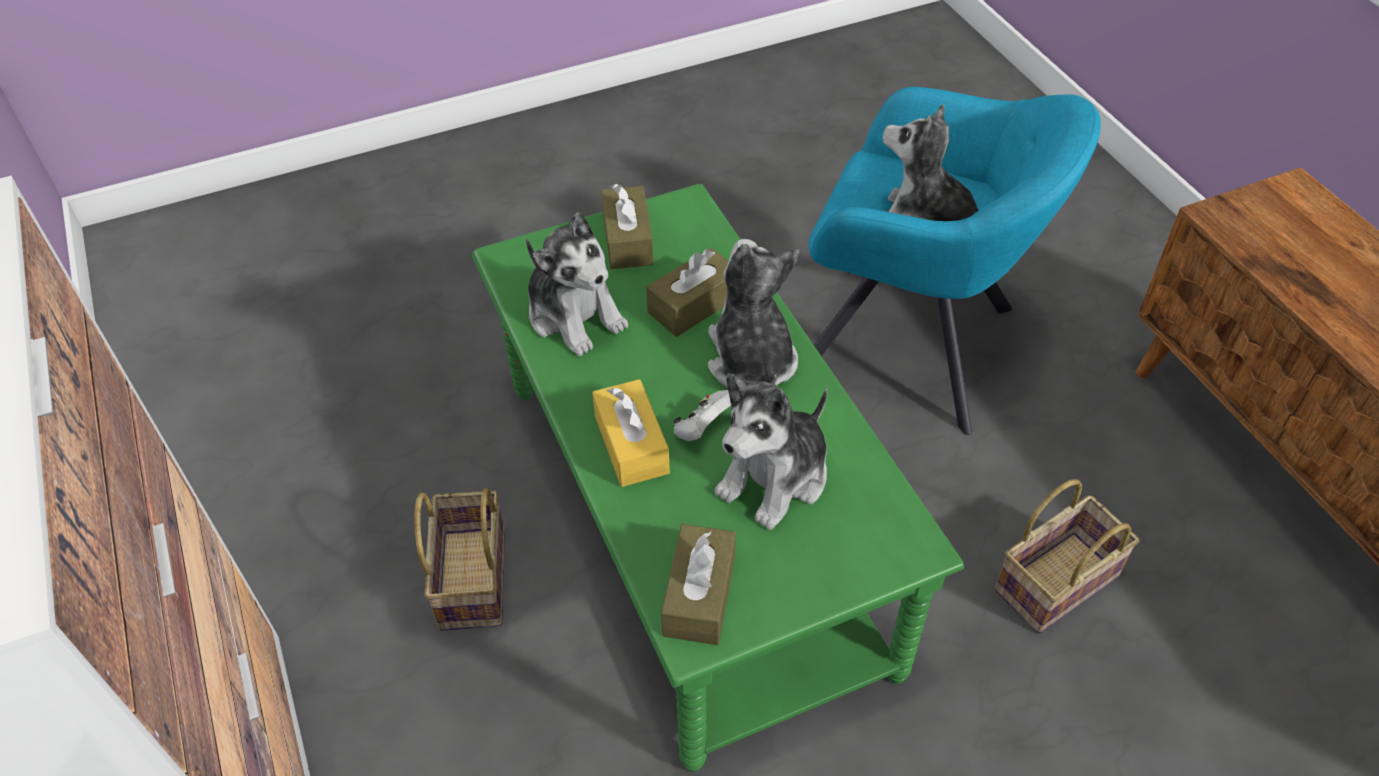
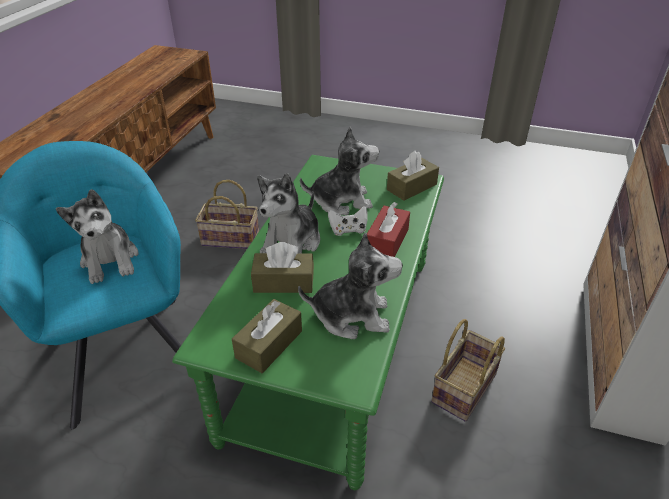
camera: 140 degrees left, 10 degrees down
(575, 315) = (352, 315): plush toy -> plush toy turned 90 degrees clockwise
(631, 445) = (387, 241): yellow tissue box -> red tissue box

